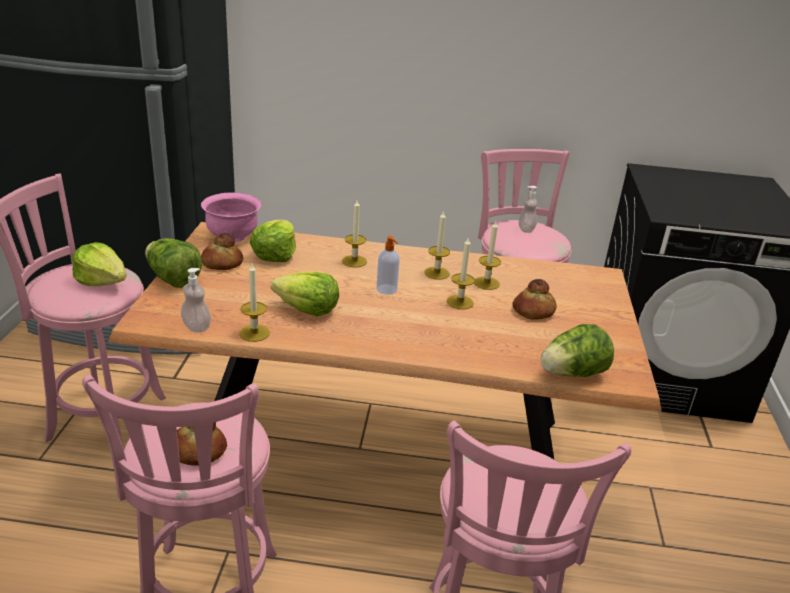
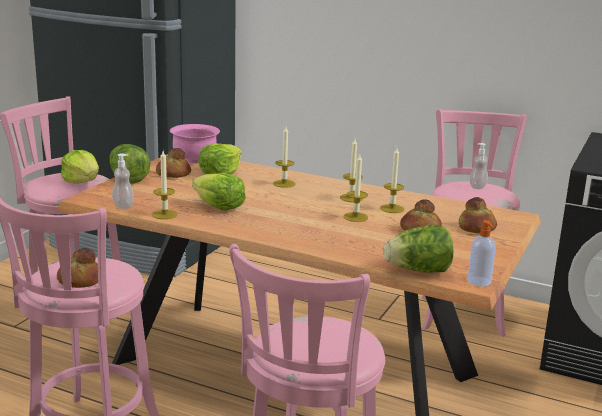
camera: 20 degrees right, 10 degrees down
(387, 290) = (297, 203): soap dispenser -> soap dispenser (479, 282)
(582, 298) = (477, 228): none -> bread

